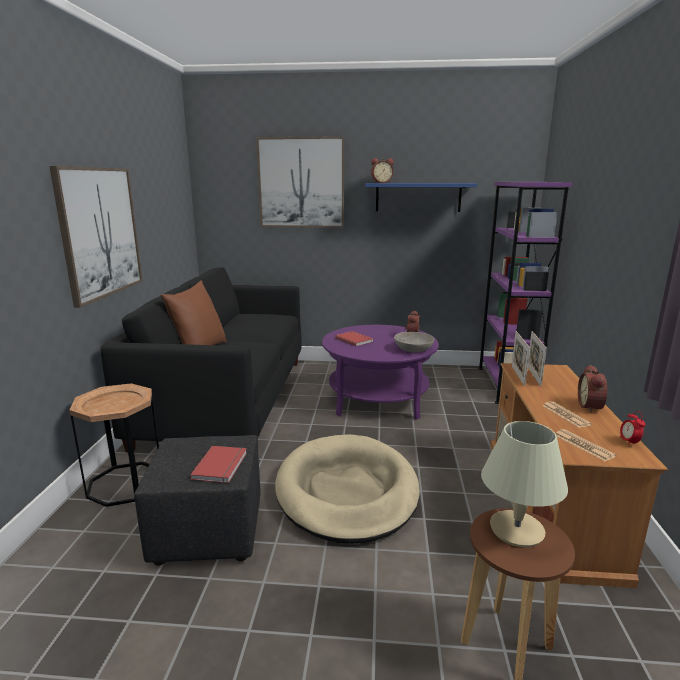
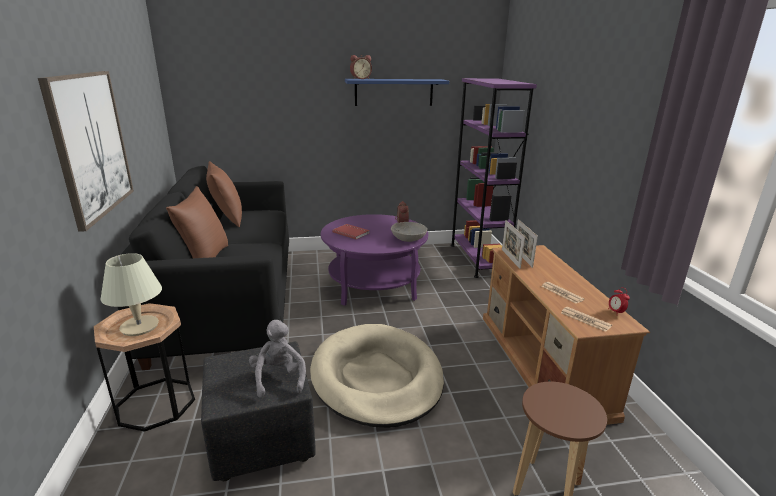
camera: 15 degrees left, 5 degrees up
(222, 466) = (278, 378): red book -> grey plush toy
(237, 319) = (227, 219): none -> brown pillow
(301, 183) = (280, 78): picture -> none
(516, 530) = (557, 400): beige table lamp -> beige table lamp (139, 326)
(591, 407) = (577, 283): alarm clock -> none

